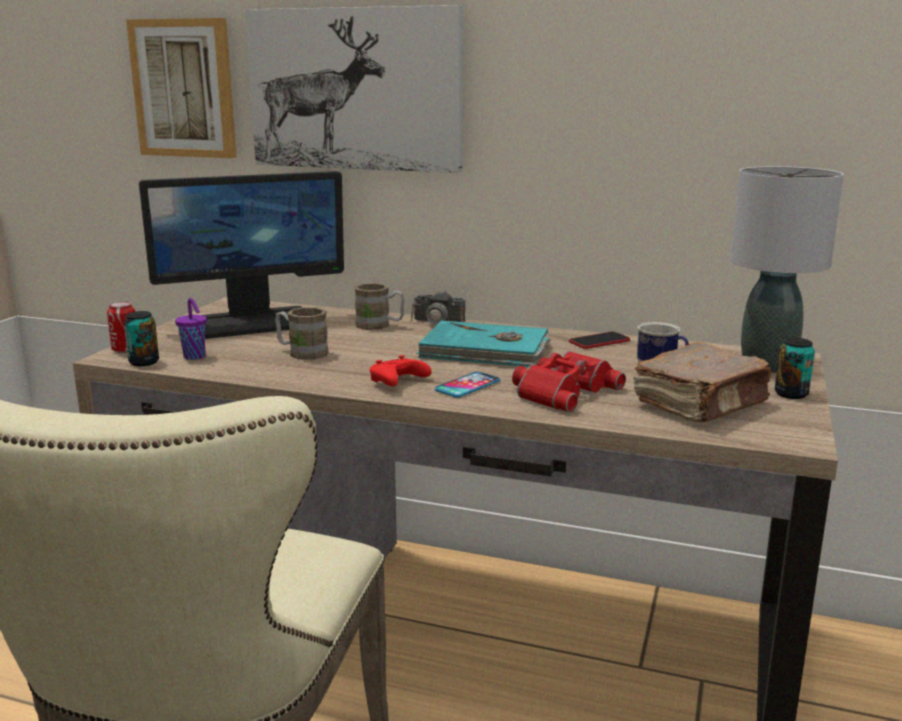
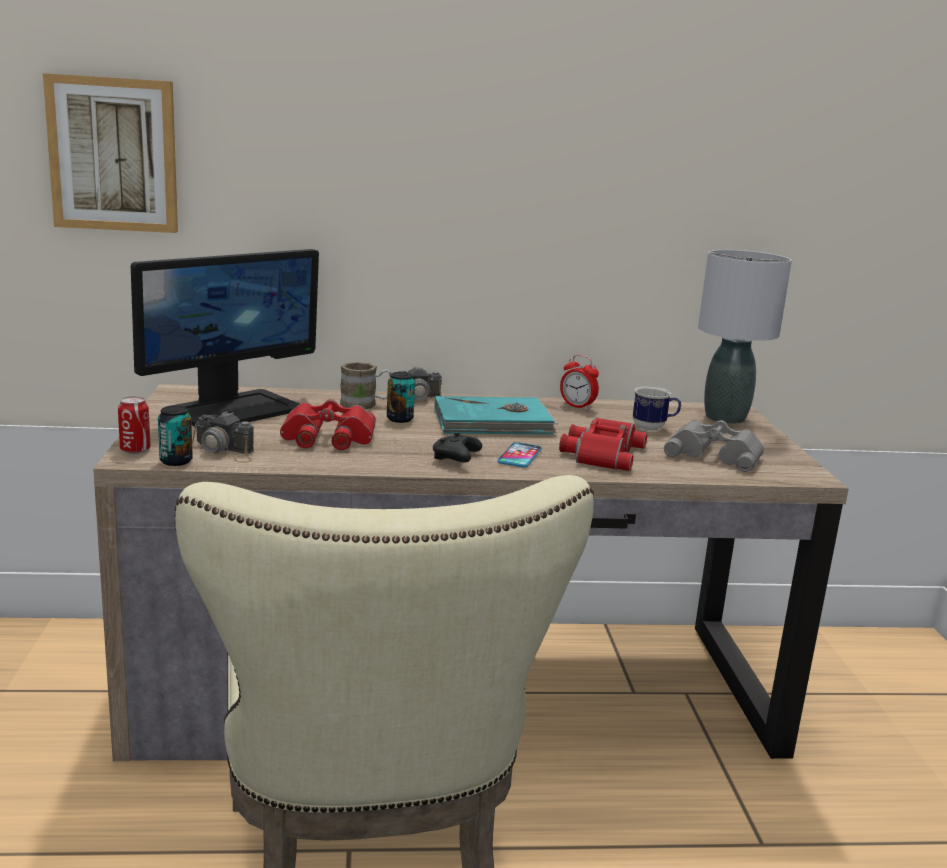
camera: 25 degrees left, 0 degrees up
(195, 357) = (224, 451): purple cup -> camera
(301, 352) = (327, 437): brown mug -> red binoculars
(356, 89) = (325, 165): picture -> none
(397, 383) = (456, 459): red game controller -> black game controller
(599, 341) = (577, 406): phone -> alarm clock
(701, 404) = (715, 454): brown book -> grey binoculars
(791, 394) = (766, 440): can -> can (400, 419)

